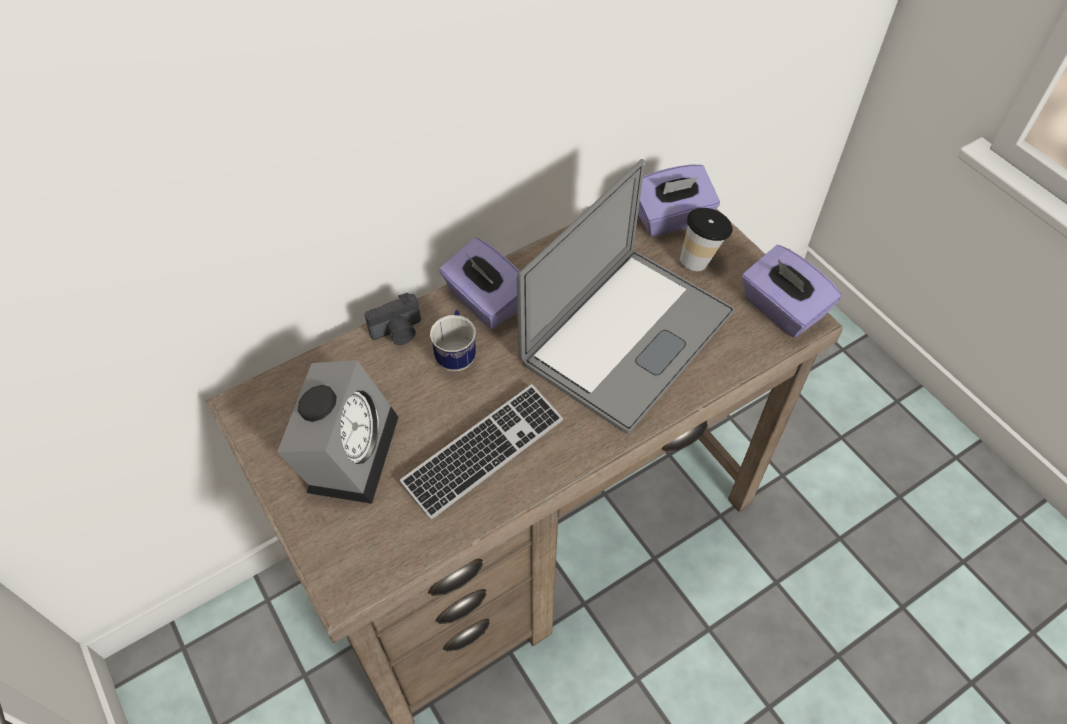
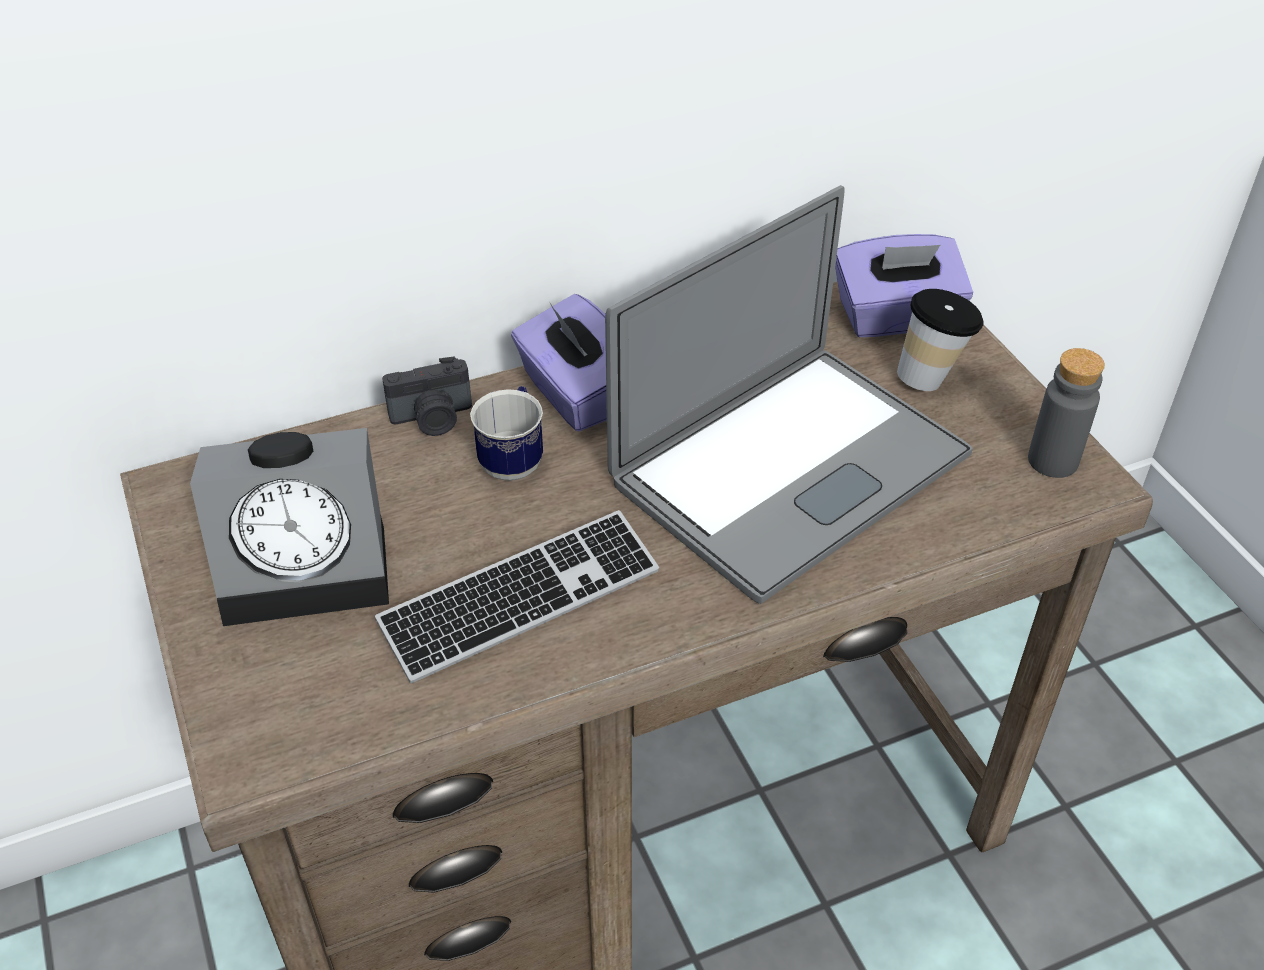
camera: 10 degrees right, 10 degrees down
(349, 449) = (312, 567): alarm clock -> alarm clock turned 60 degrees clockwise
(781, 309) = (1052, 461): purple tissue box -> grey bottle

